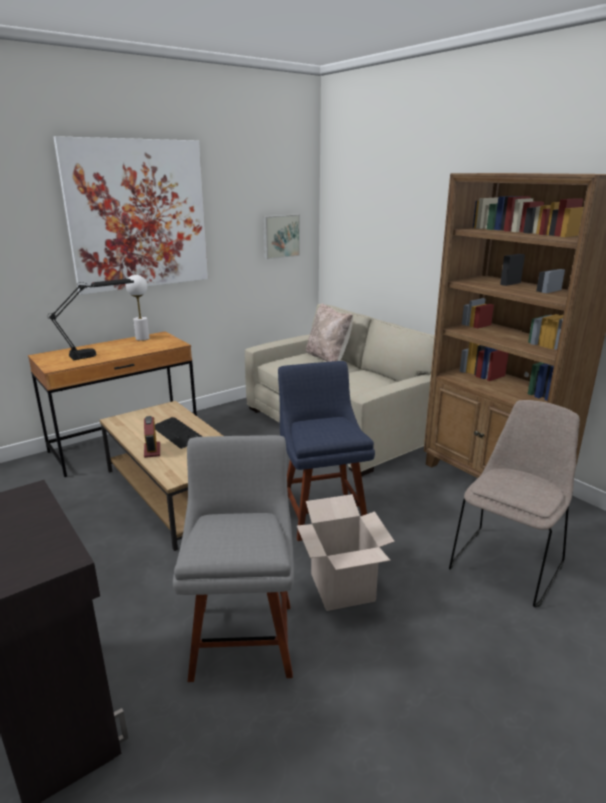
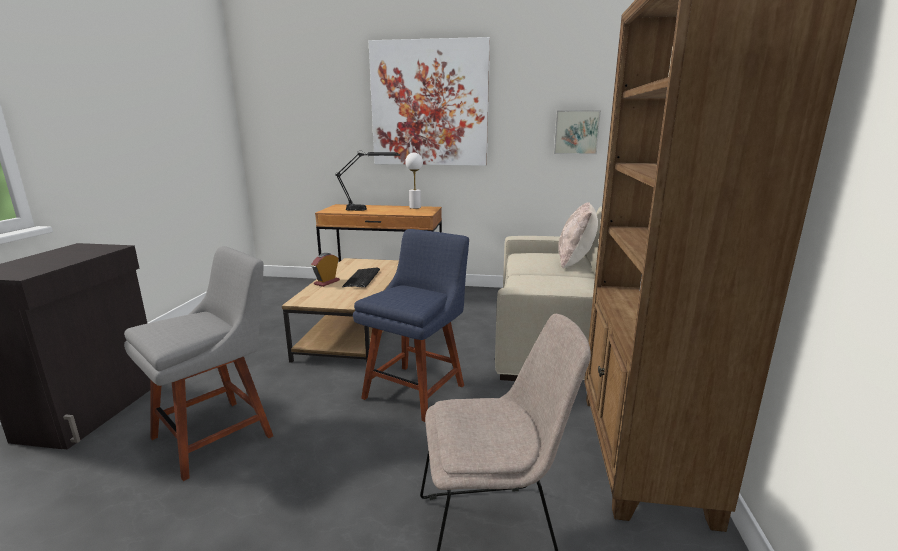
camera: 45 degrees right, 5 degrees down
(342, 587) = (322, 449): cardboard box -> none

